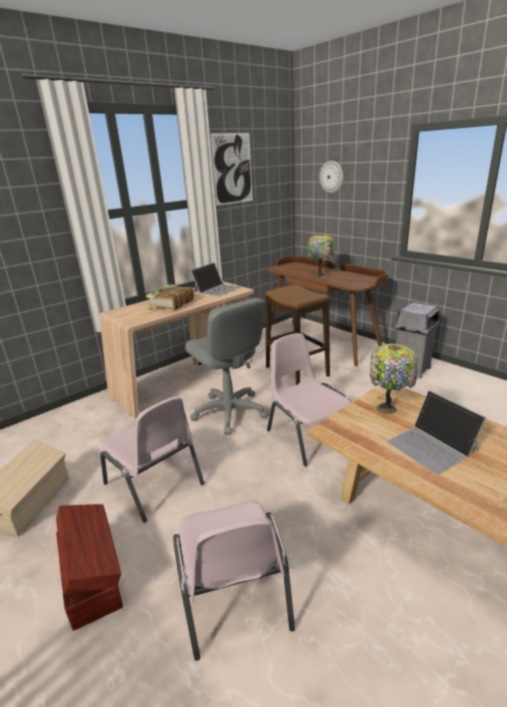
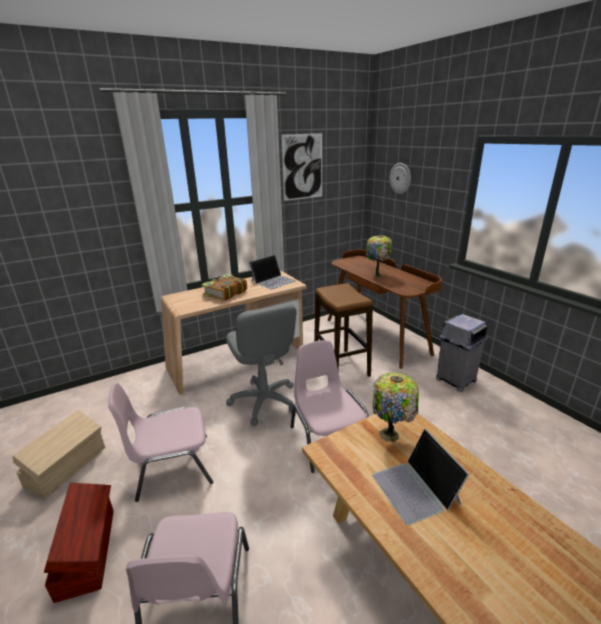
camera: 10 degrees right, 0 degrees up
(155, 484) = (172, 467): pink chair -> pink chair turned 105 degrees clockwise

